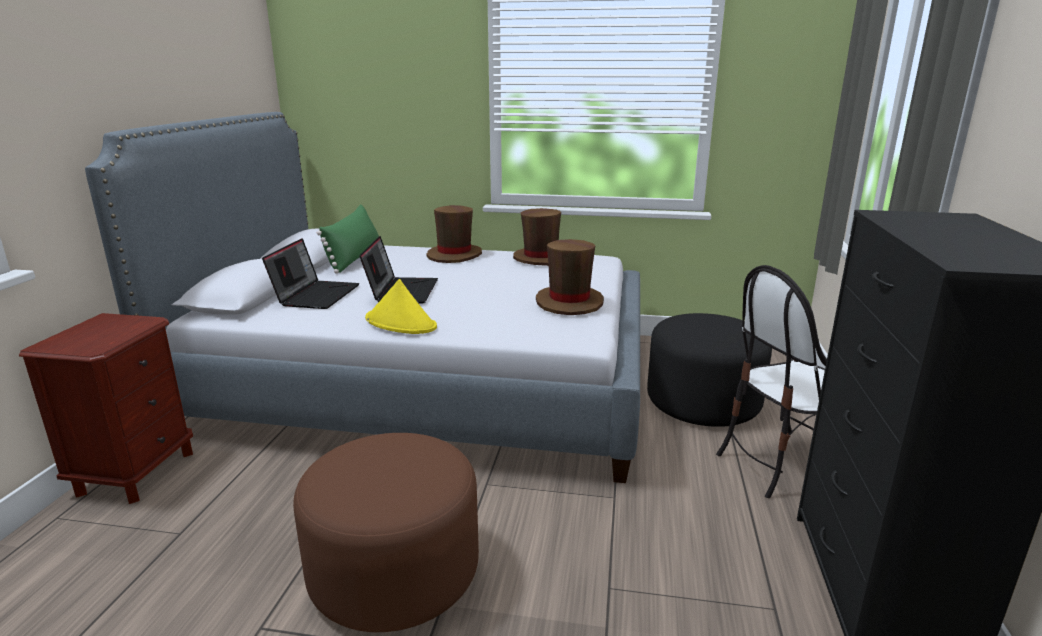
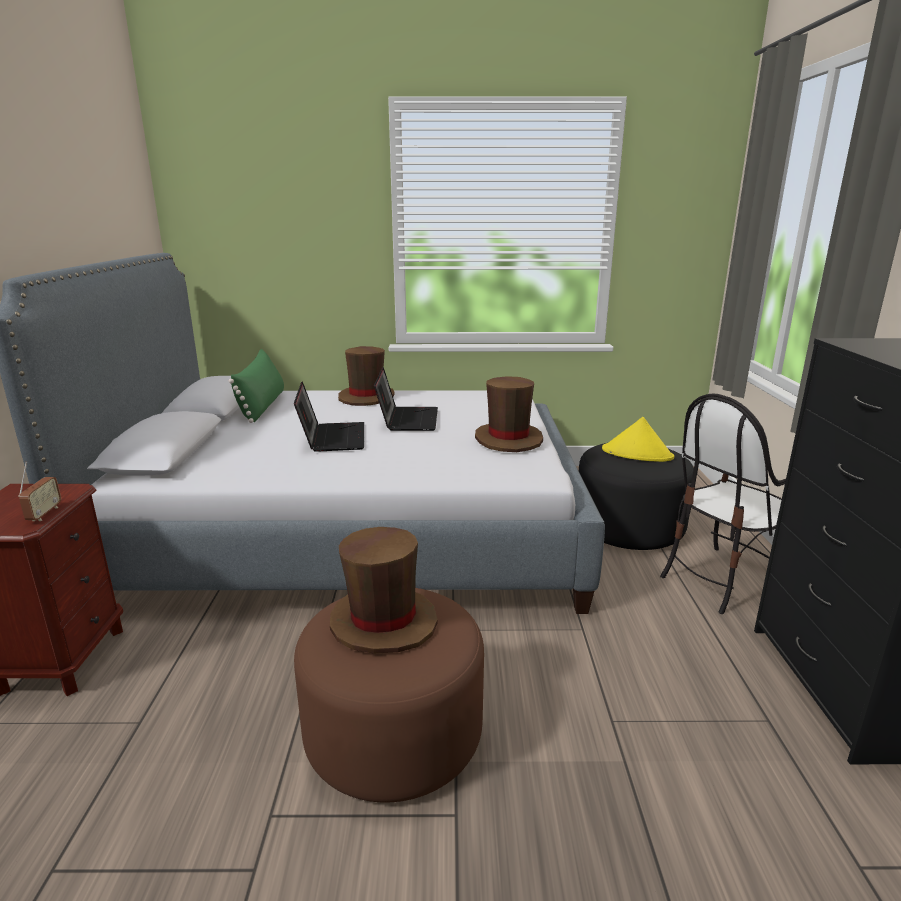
camera: 10 degrees left, 0 degrees up
(115, 340) = (44, 514): none -> radio
(316, 295) = (241, 447): laptop -> laptop (407, 419)
(401, 323) = (349, 472): yellow hat -> yellow hat (637, 454)
(541, 259) = (455, 397): brown hat -> brown hat (383, 622)

